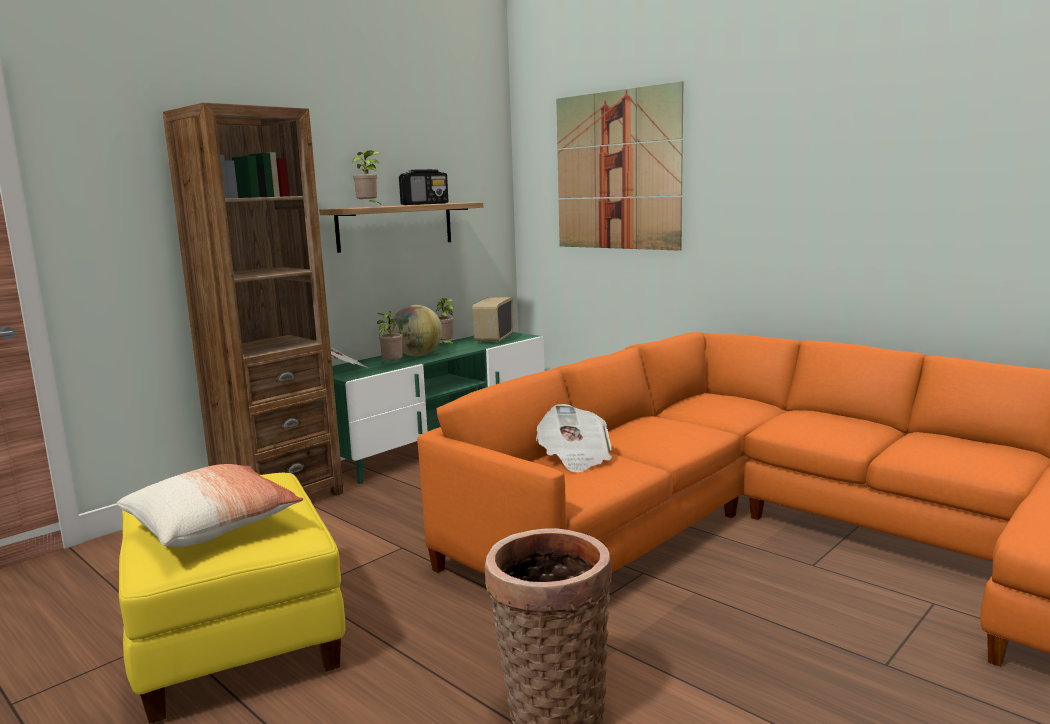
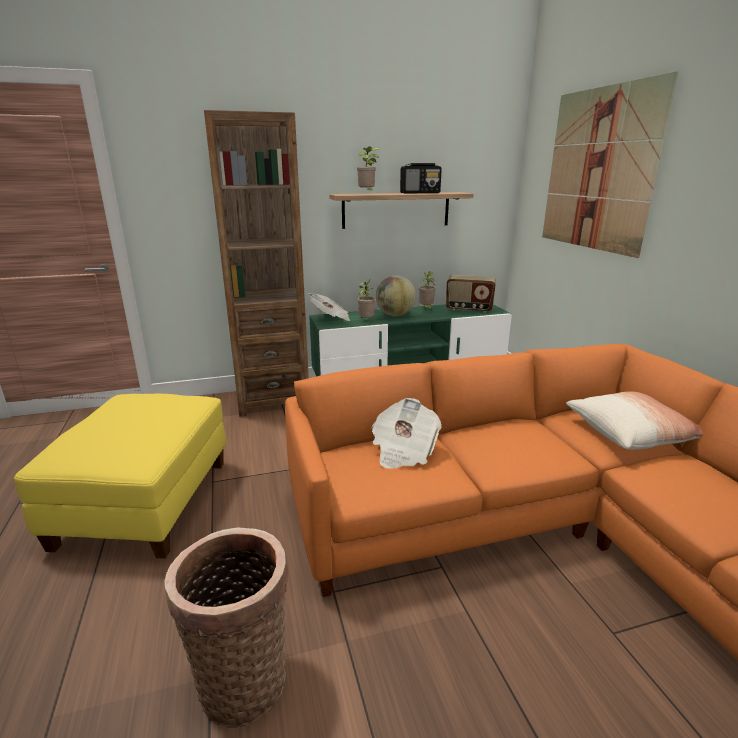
camera: 30 degrees right, 10 degrees up
(213, 525) = (109, 435): pillow -> pillow (631, 434)
(493, 339) = (469, 309): radio -> radio turned 120 degrees counterclockwise

